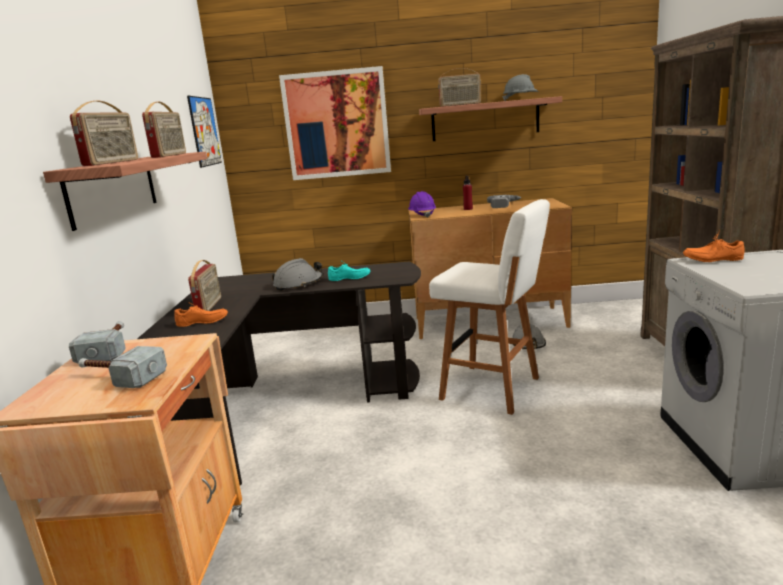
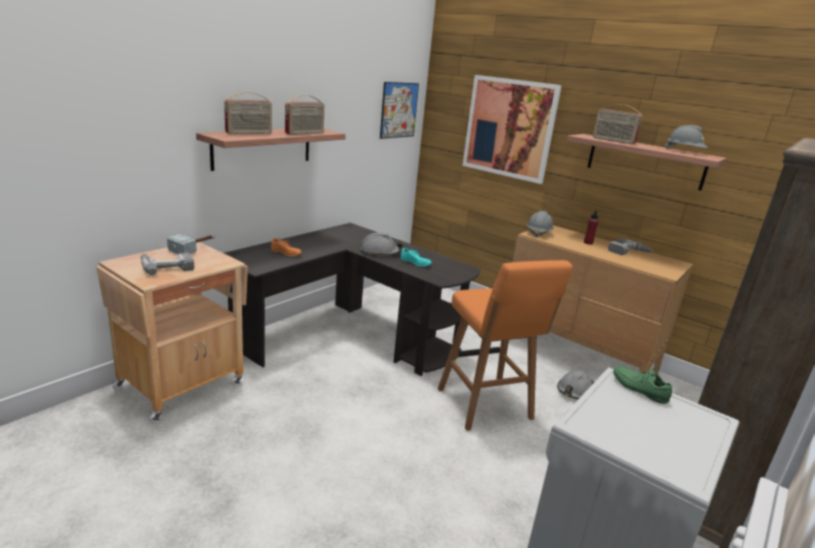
camera: 35 degrees right, 5 degrees up
(119, 377) = (166, 266): hammer -> power drill
(209, 306) = (309, 244): radio -> none
(422, 215) = (538, 233): purple hard hat -> grey hard hat
(493, 389) = (486, 406): white stool -> orange stool
(712, 259) = (640, 388): orange shoe -> green shoe

